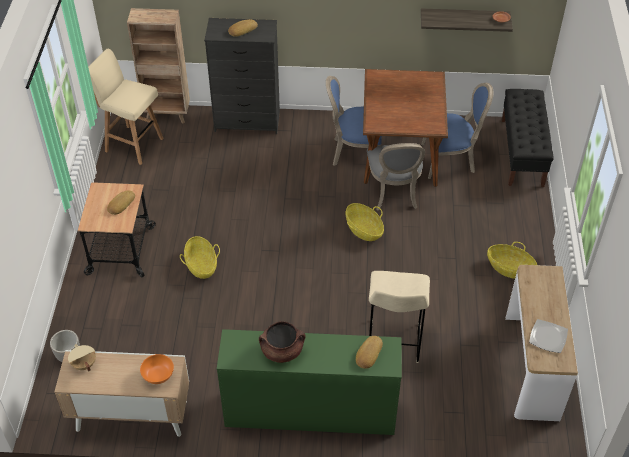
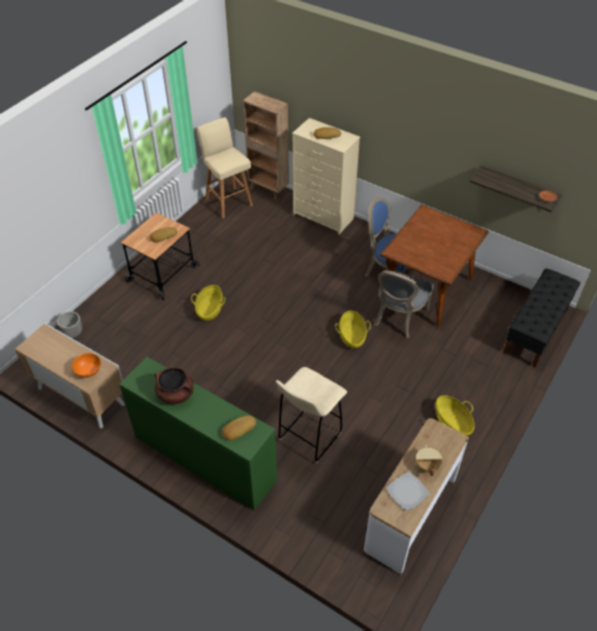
camera: 30 degrees right, 0 degrees up
(84, 364) = (48, 339): beige cooking pot -> beige cooking pot (427, 466)
(248, 121) = (323, 217): black dresser -> beige dresser
(450, 160) = (466, 310): blue chair -> none

